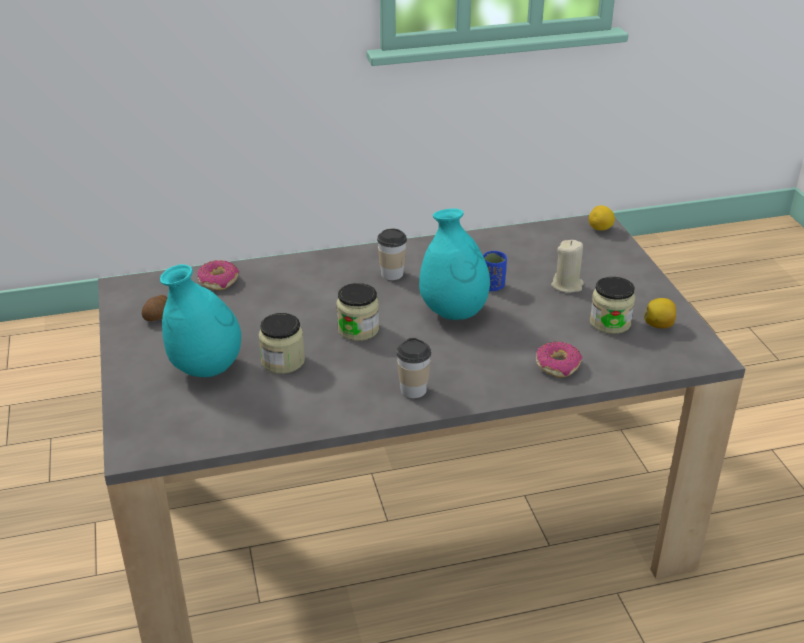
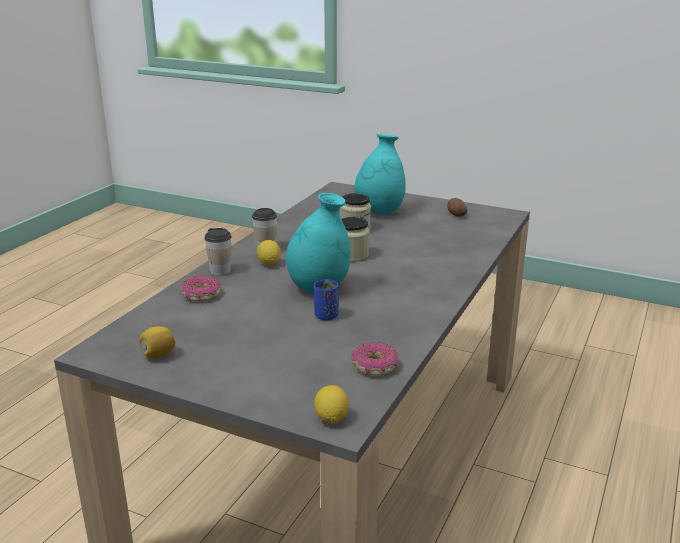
camera: 130 degrees right, 10 degrees down
(218, 281) = (478, 237): donut -> donut (374, 366)
(392, 274) = (404, 288): cup -> cup (220, 271)
(444, 366) = (269, 263): none -> lemon
(567, 285) = (274, 346): beige candle -> none
(610, 322) = (200, 337): jar -> none

